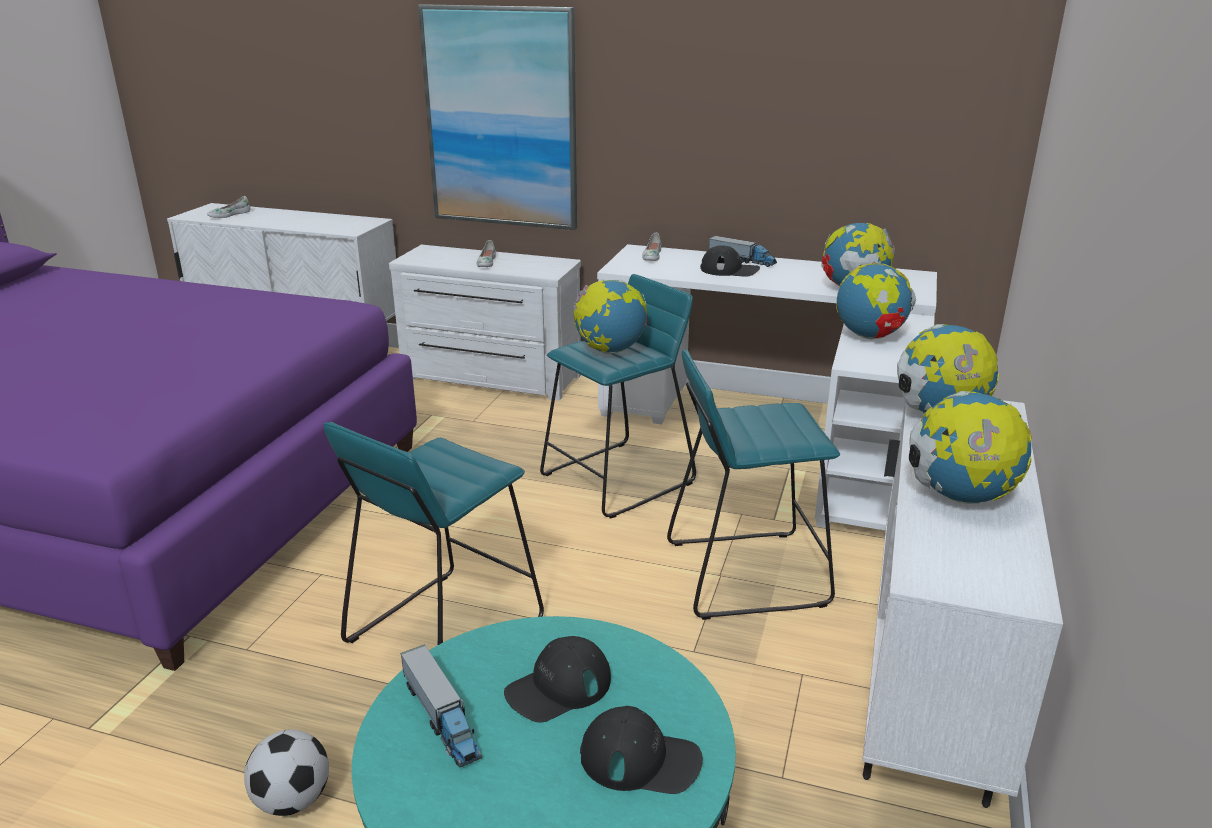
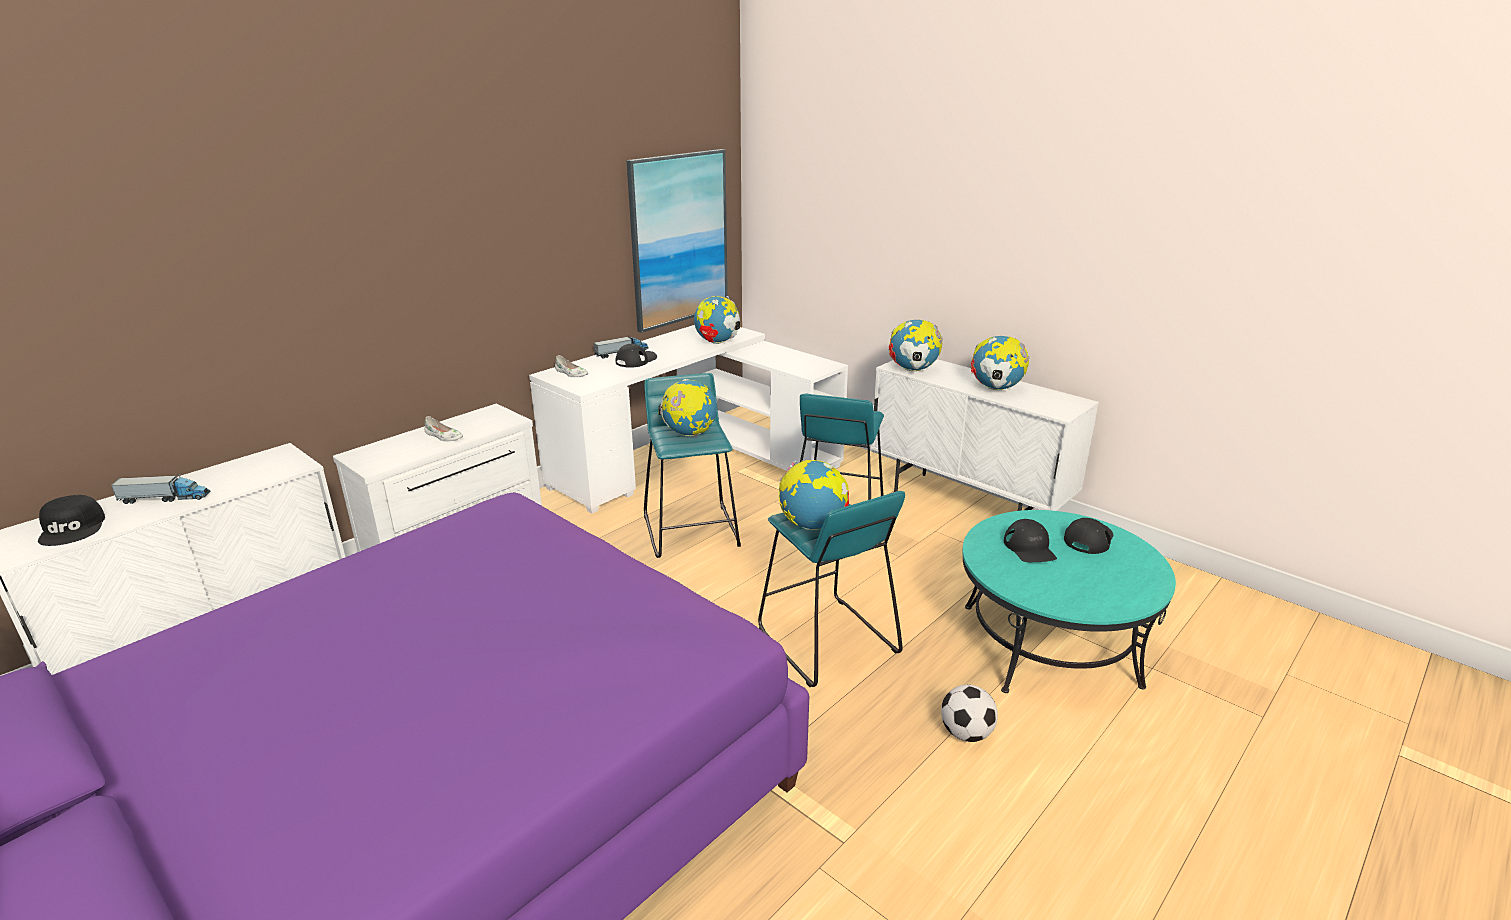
camera: 65 degrees left, 0 degrees up
(229, 215) = (74, 528): white shoe -> black cap
(441, 719) = (1045, 586): toy truck -> toy truck (165, 498)
(501, 119) = (399, 299): picture -> picture (679, 239)
(870, 337) = (777, 360): globe -> globe (812, 525)

